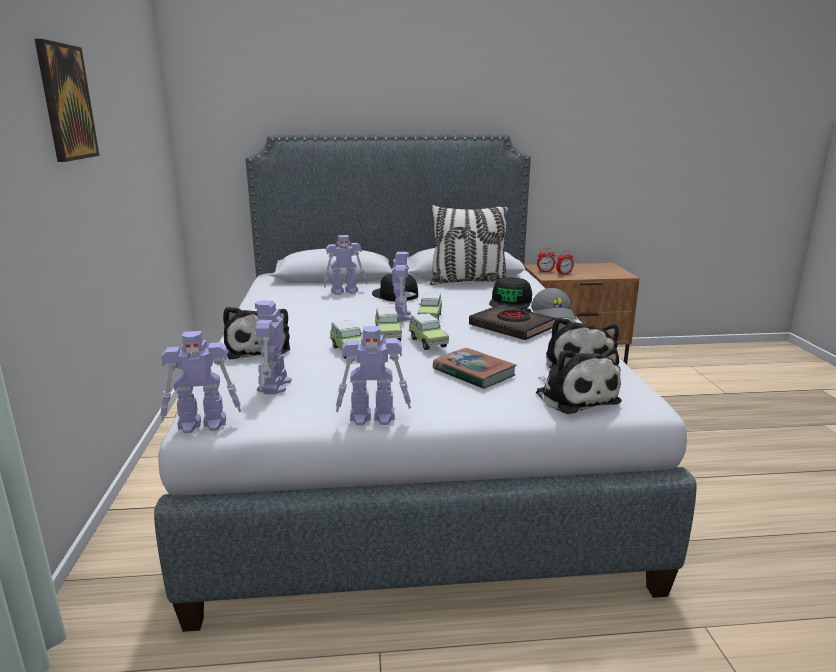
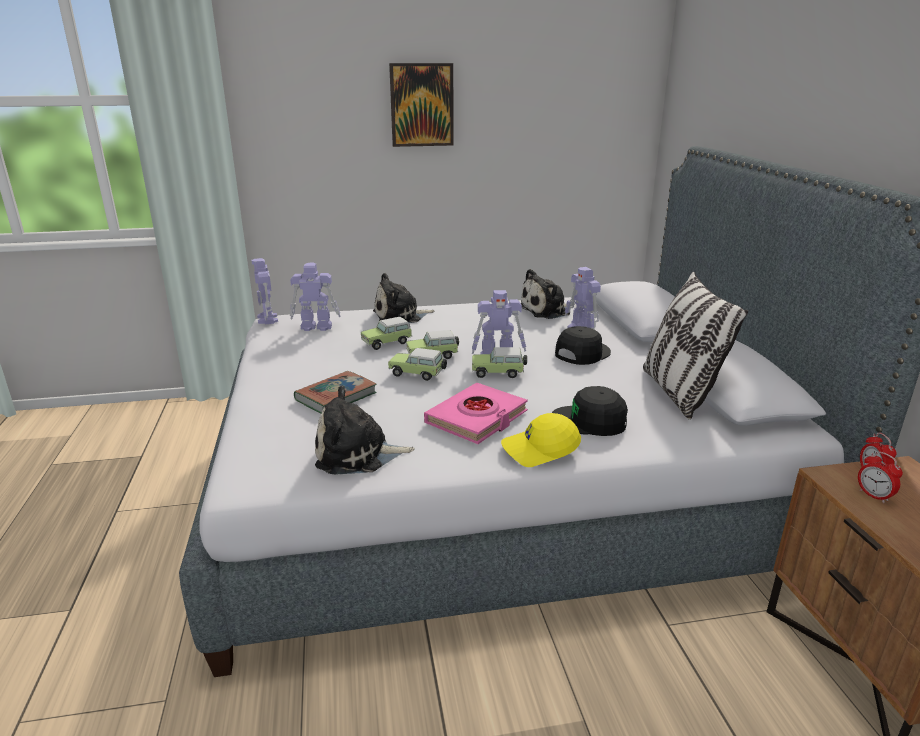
camera: 85 degrees right, 5 degrees up
(374, 418) = (255, 362): toy robot -> none
(427, 342) = (418, 374): toy car -> toy car turned 45 degrees clockwise
(511, 327) = (477, 418): black book -> pink book
(554, 315) = (540, 450): grey cap -> yellow cap
(574, 397) = (267, 445): plush toy -> plush toy (547, 310)

